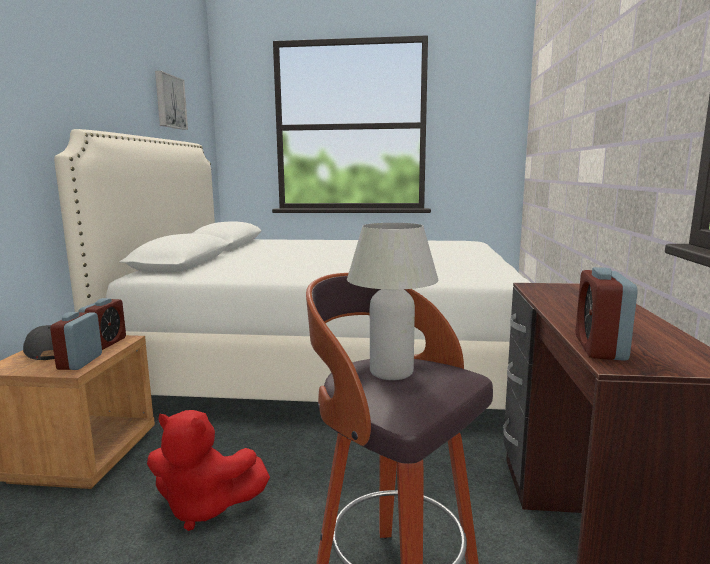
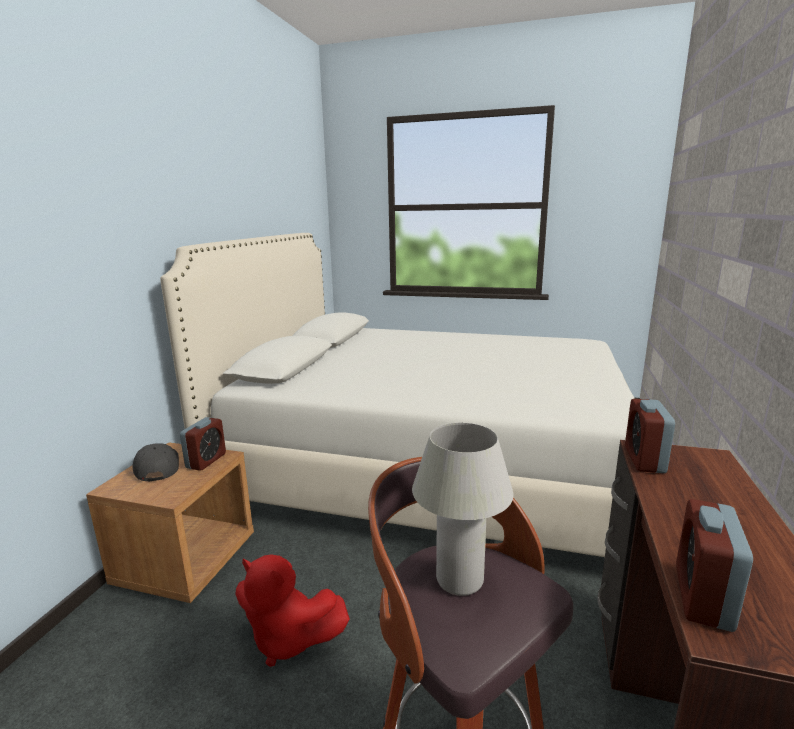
camera: 10 degrees right, 5 degrees up
(80, 362) = (180, 486): alarm clock -> alarm clock (644, 460)
(169, 102) = (280, 192): picture -> none

